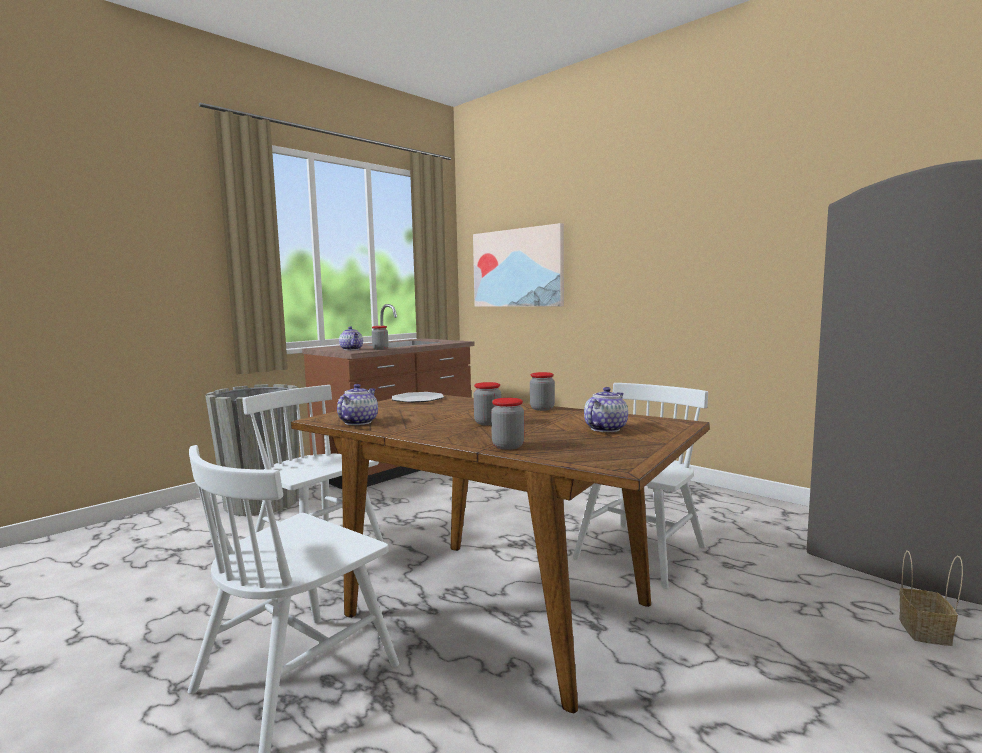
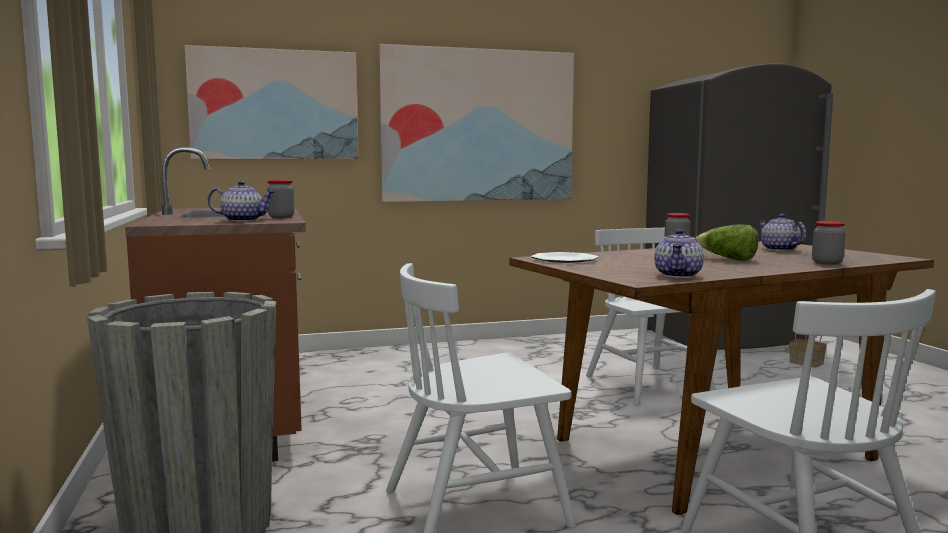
camera: 60 degrees left, 0 degrees up
(357, 422) = (679, 275): teapot -> teapot turned 120 degrees counterclockwise
(487, 423) = (727, 259): jar -> lettuce
(656, 274) = (478, 125): none -> picture

